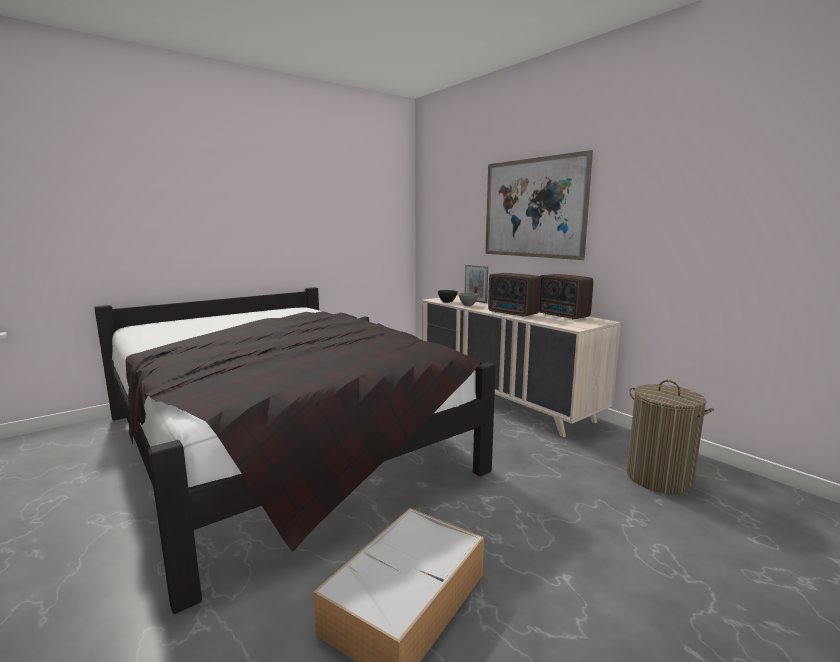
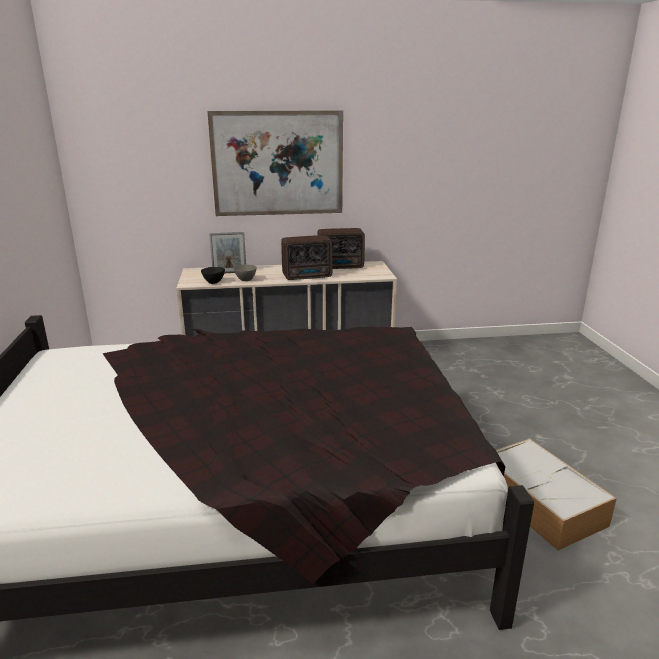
camera: 60 degrees left, 10 degrees up
(659, 478) = (459, 363): laundry basket -> none

